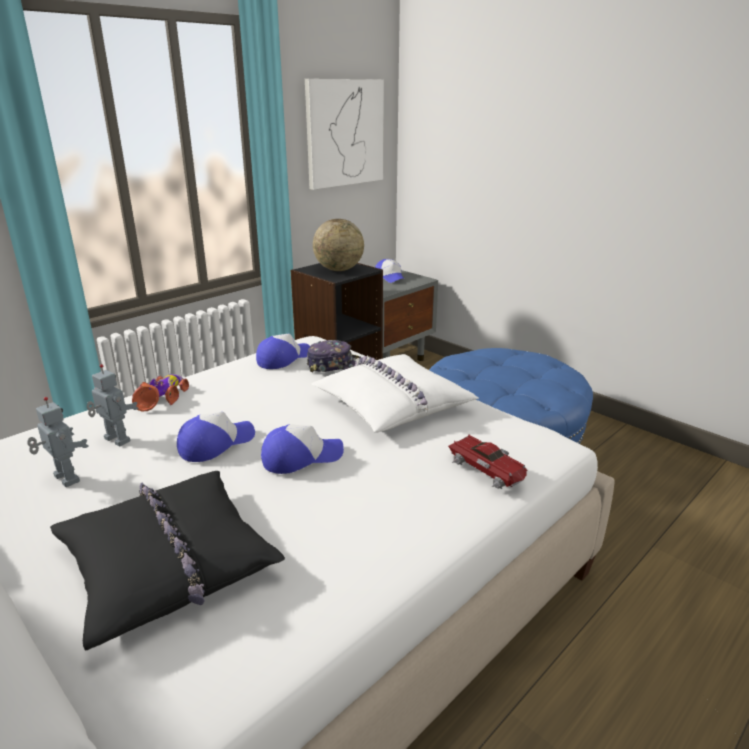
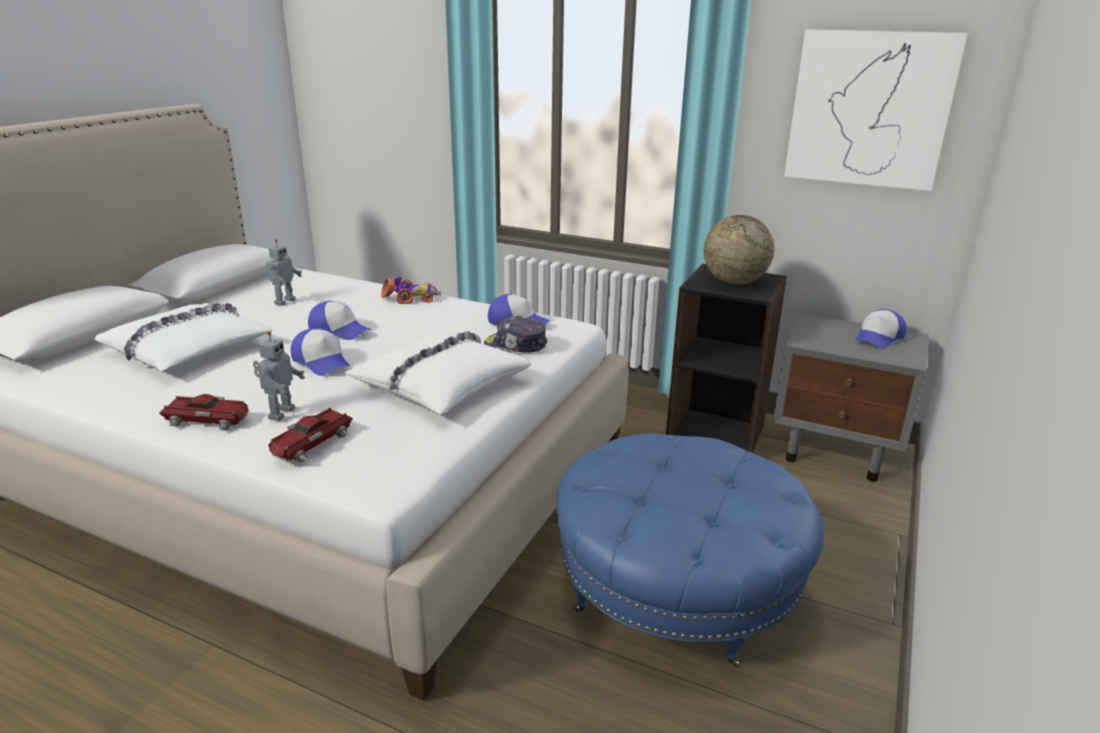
camera: 70 degrees right, 0 degrees up
(115, 440) = (338, 301): toy robot -> toy robot (280, 413)
(168, 563) = (188, 350): black pillow -> white pillow
(335, 365) = (515, 345): cap -> cap turned 135 degrees clockwise
(404, 535) = (208, 419): none -> toy car

